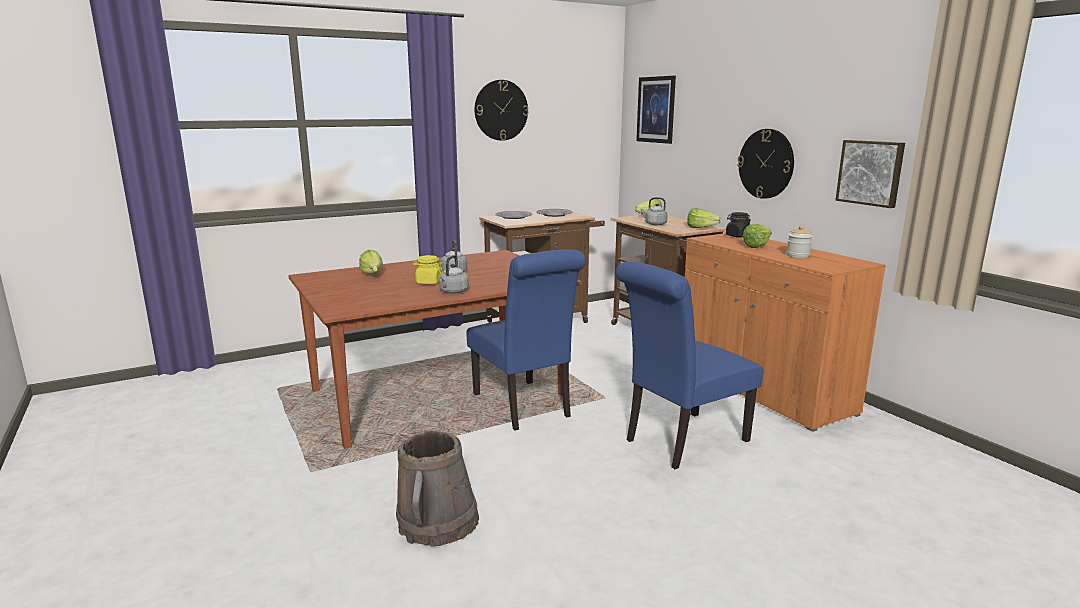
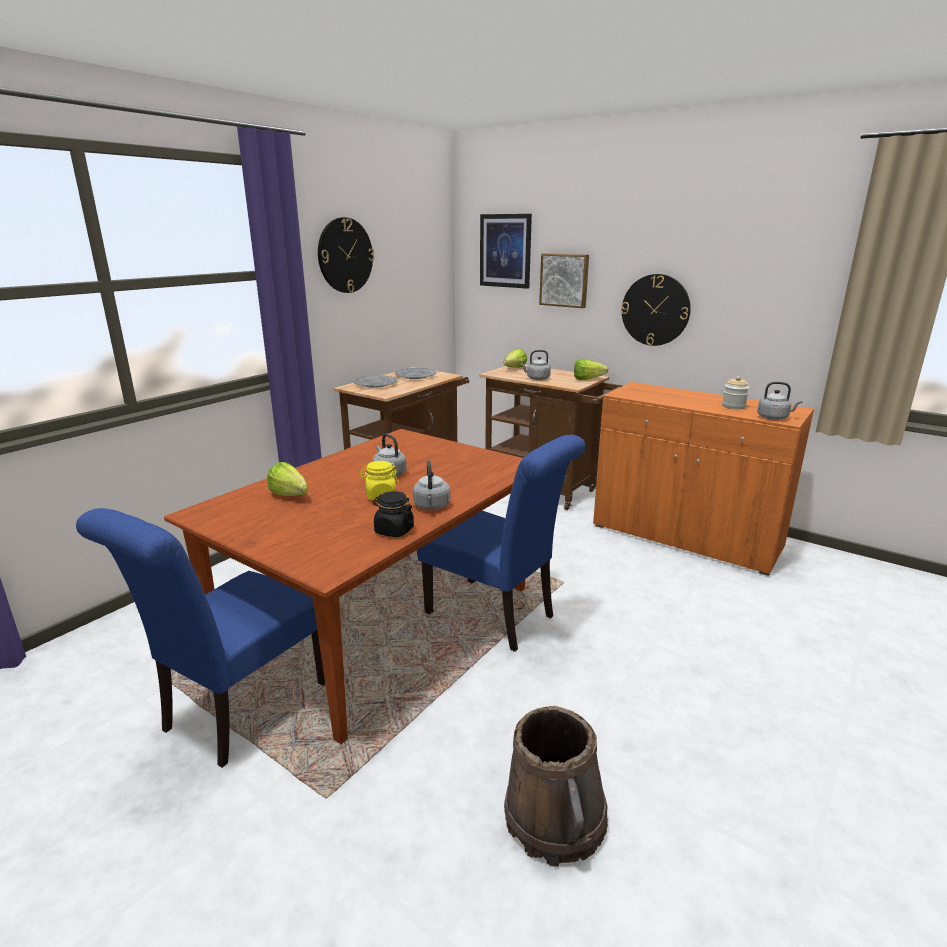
camera: 25 degrees left, 5 degrees up
(680, 441) = (680, 619): blue chair -> blue chair (238, 711)
(737, 236) = (642, 387): black jar -> black jar (394, 530)
(759, 246) = (682, 398): lettuce -> none
(821, 266) = (774, 417): none -> grey kettle
(870, 172) = (782, 318): picture -> picture (564, 280)

